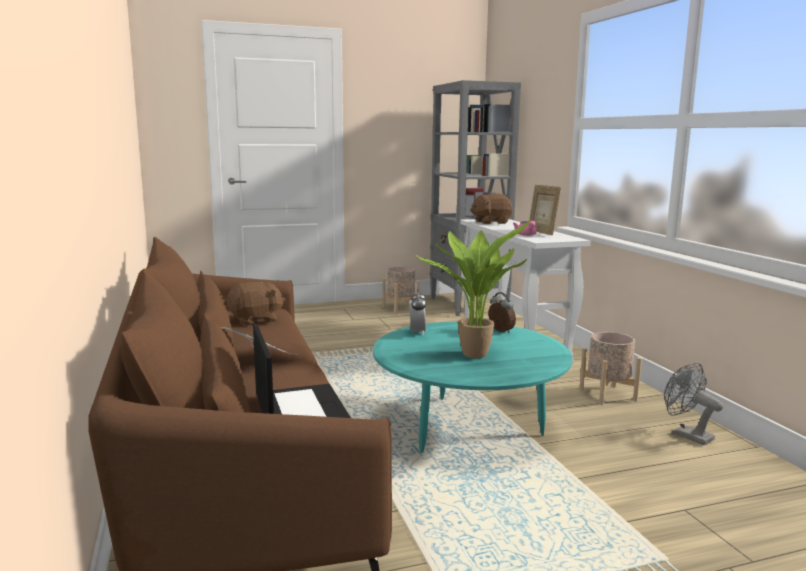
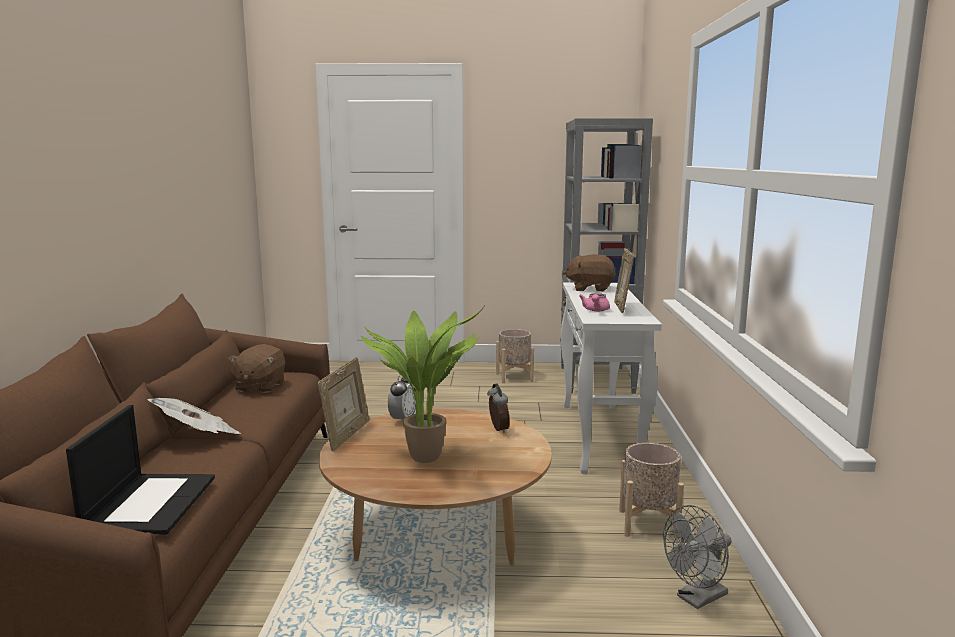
camera: 20 degrees right, 0 degrees up
(255, 320) = (259, 386): brown plush toy -> brown plush toy turned 105 degrees clockwise
(387, 348) = (346, 436): none -> picture frame
(468, 428) = (437, 539): turquoise coffee table -> brown coffee table
(686, 435) = (697, 599): grey fan -> grey fan turned 105 degrees counterclockwise

